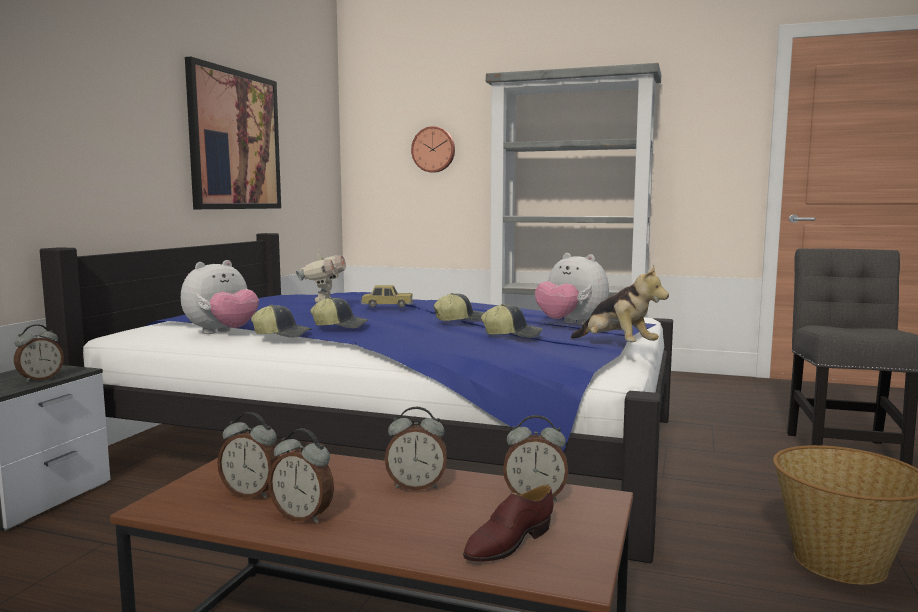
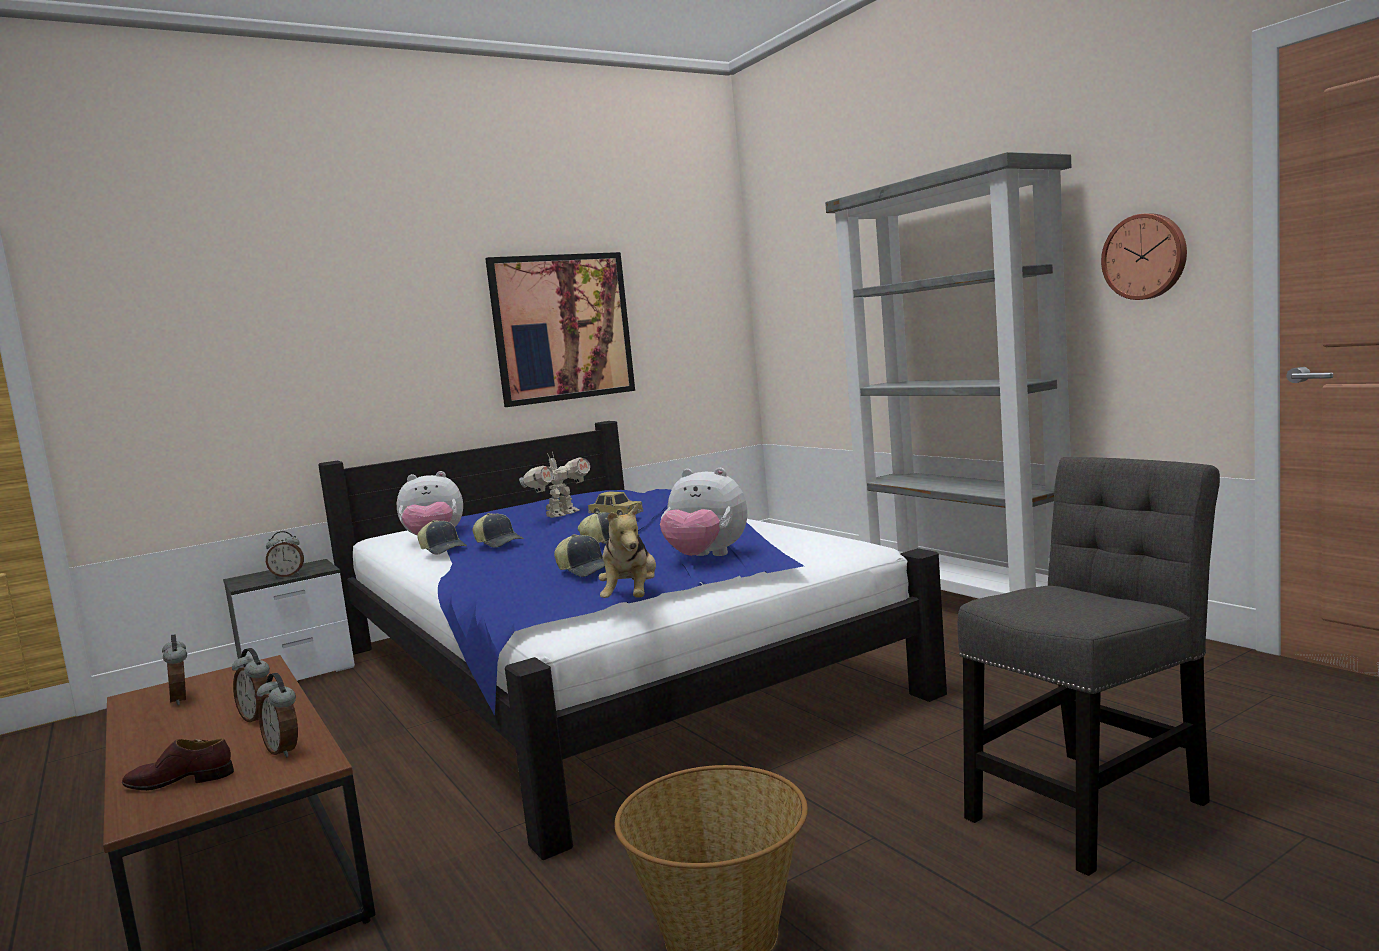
camera: 40 degrees right, 0 degrees up
(303, 516) = (159, 724): alarm clock -> none
(434, 149) = (829, 297): wall clock -> wall clock (1145, 256)
(570, 324) = (706, 557): plush toy -> plush toy turned 60 degrees counterclockwise

